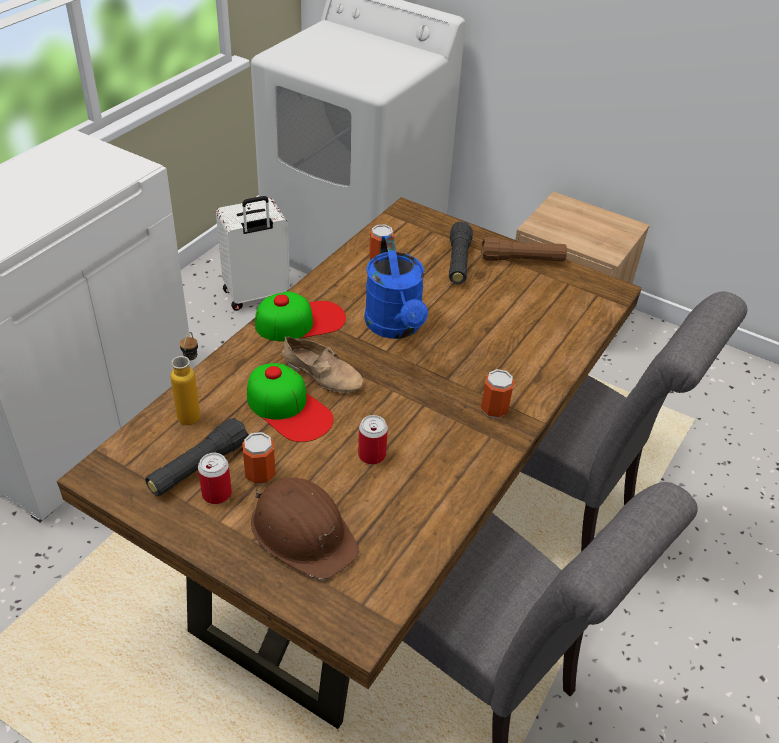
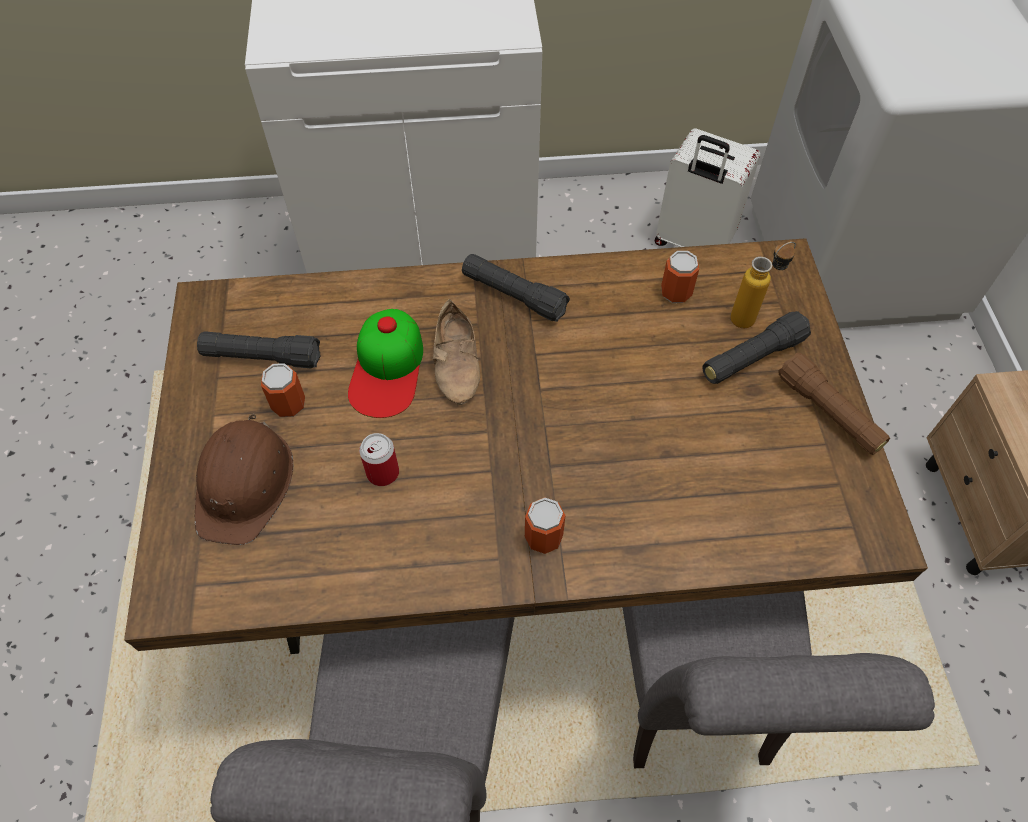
camera: 55 degrees right, 15 degrees up
(192, 411) = (323, 306): bottle -> bottle (751, 316)
(216, 494) = (242, 391): can -> none
(300, 321) = (514, 295): cap -> black flashlight
(396, 327) = (583, 374): blue watering can -> none

